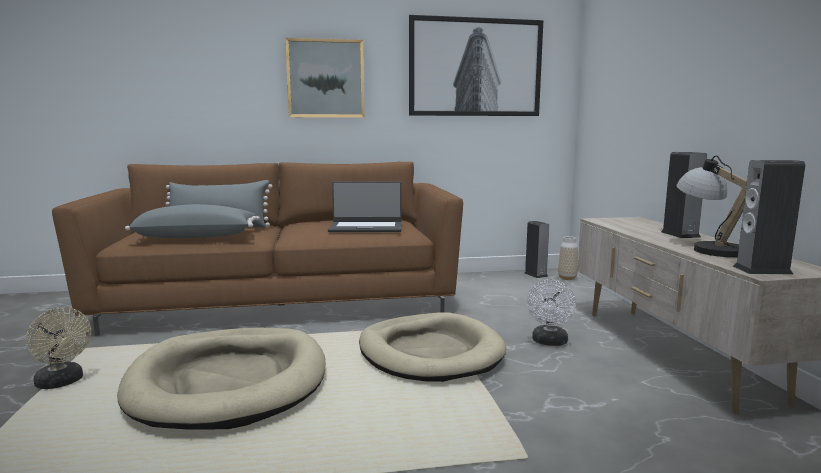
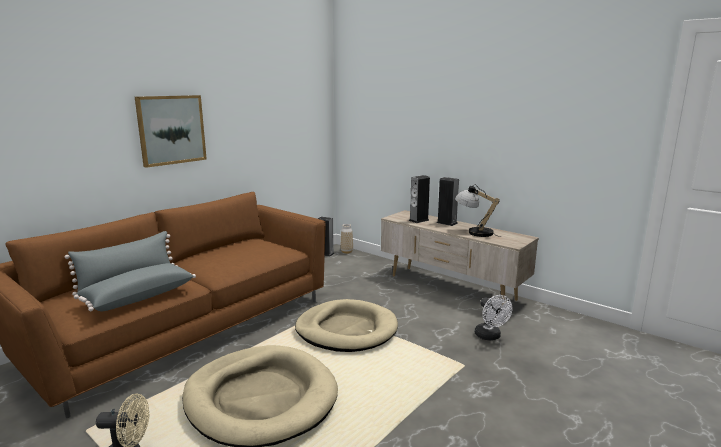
camera: 40 degrees left, 5 degrees up
(366, 228) = (254, 253): laptop -> none
(475, 68) = (276, 111): picture -> none
(549, 342) = (395, 300): white fan -> white fan (490, 336)
(762, 270) = (511, 242): speaker -> speaker (419, 220)

